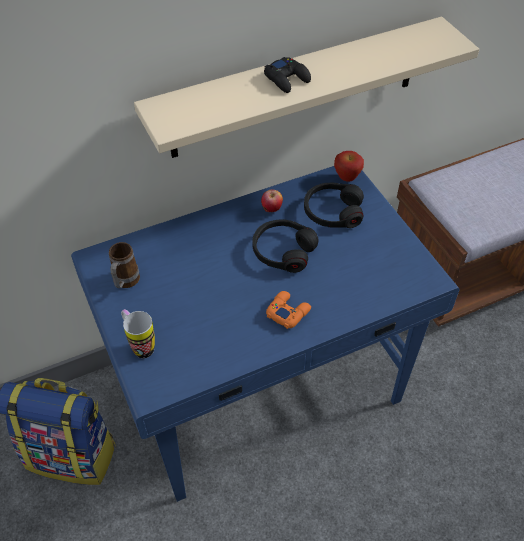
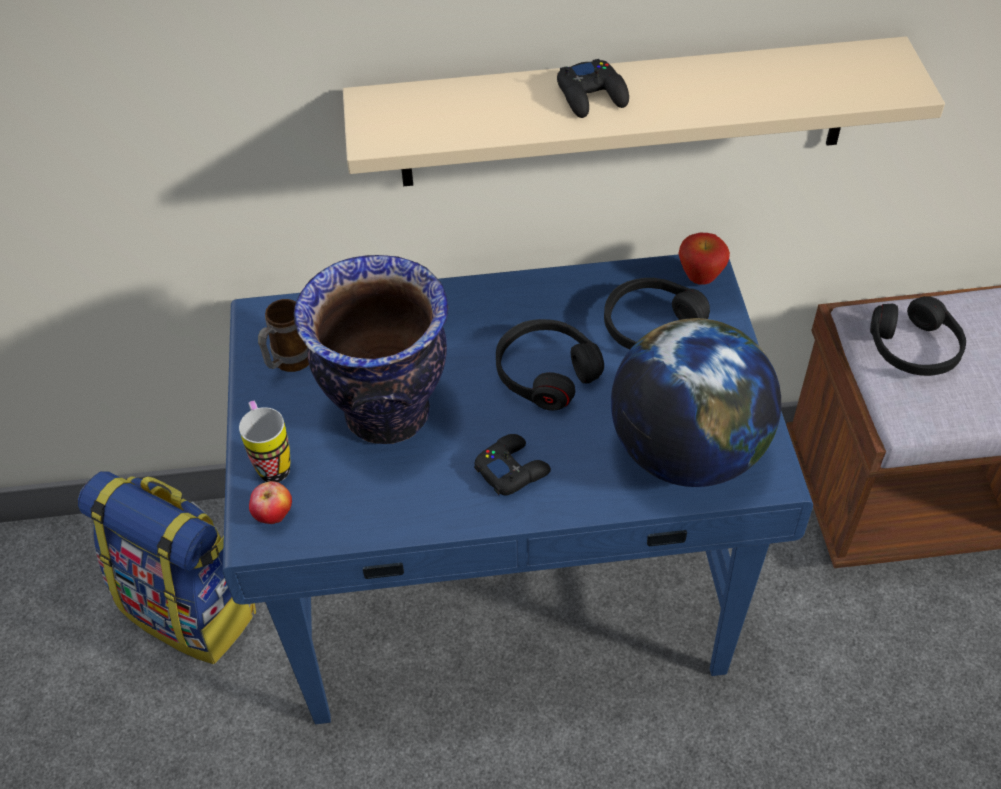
camera: 20 degrees right, 0 degrees up
(198, 298) = (385, 413): none -> vase
(272, 210) = (556, 303): apple -> apple (274, 516)
(288, 312) = (512, 469): orange game controller -> black game controller
(381, 277) = (686, 452): none -> globe
(461, 193) = (914, 348): none -> black headphones

